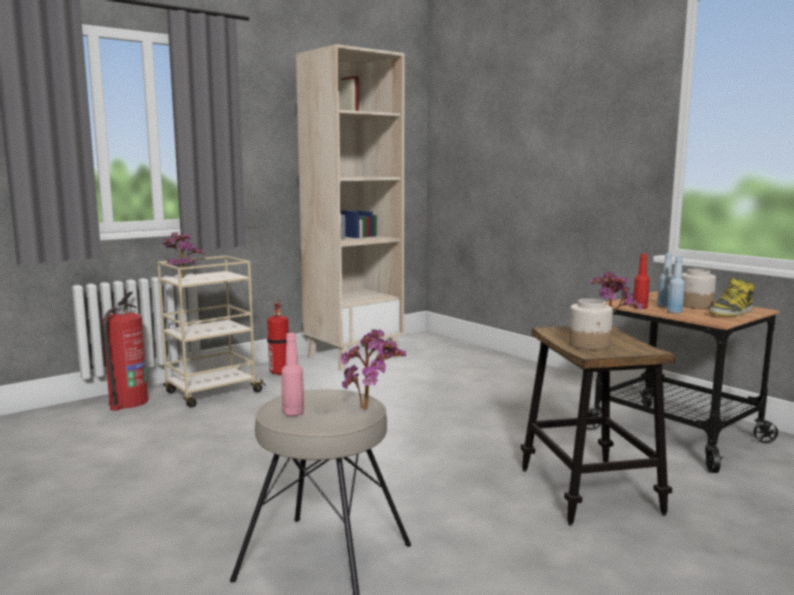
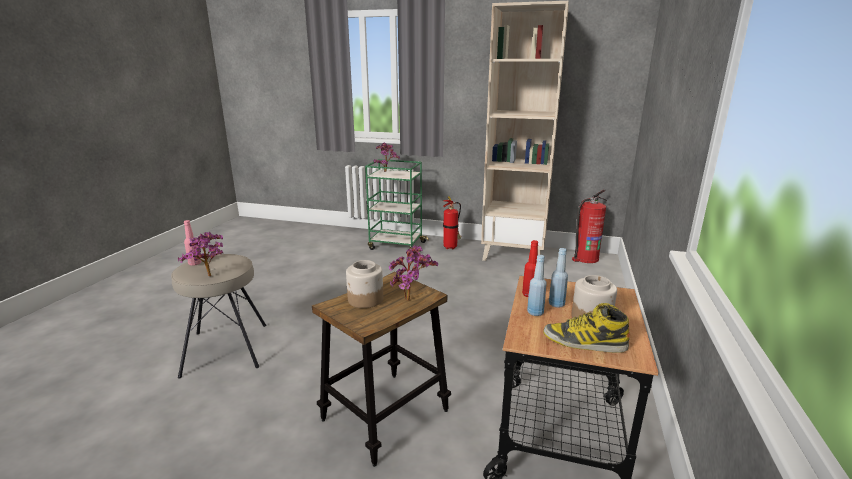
camera: 55 degrees right, 10 degrees up
(127, 402) = (360, 236): fire extinguisher -> fire extinguisher (585, 258)
(212, 393) = (396, 246): beige cart -> green cart

